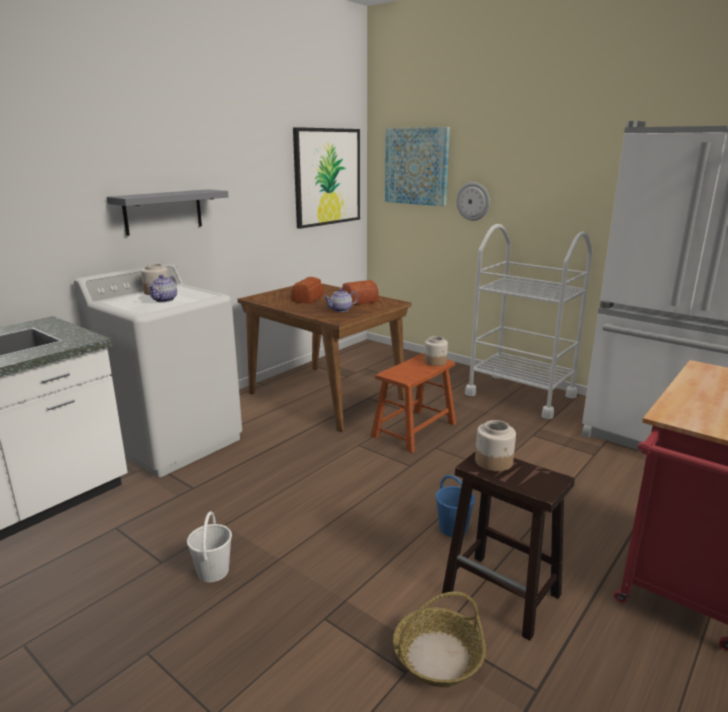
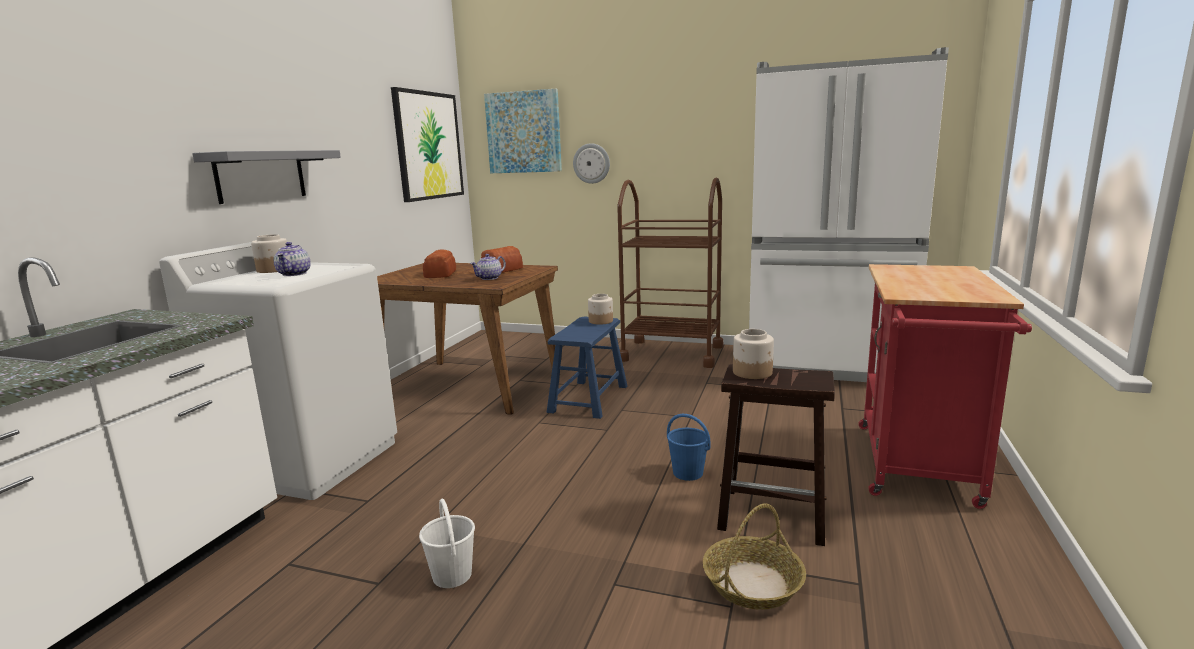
camera: 20 degrees left, 5 degrees down
(414, 430) = (589, 399): brown stool -> blue stool
(520, 395) = (671, 353): white cart -> brown cart

